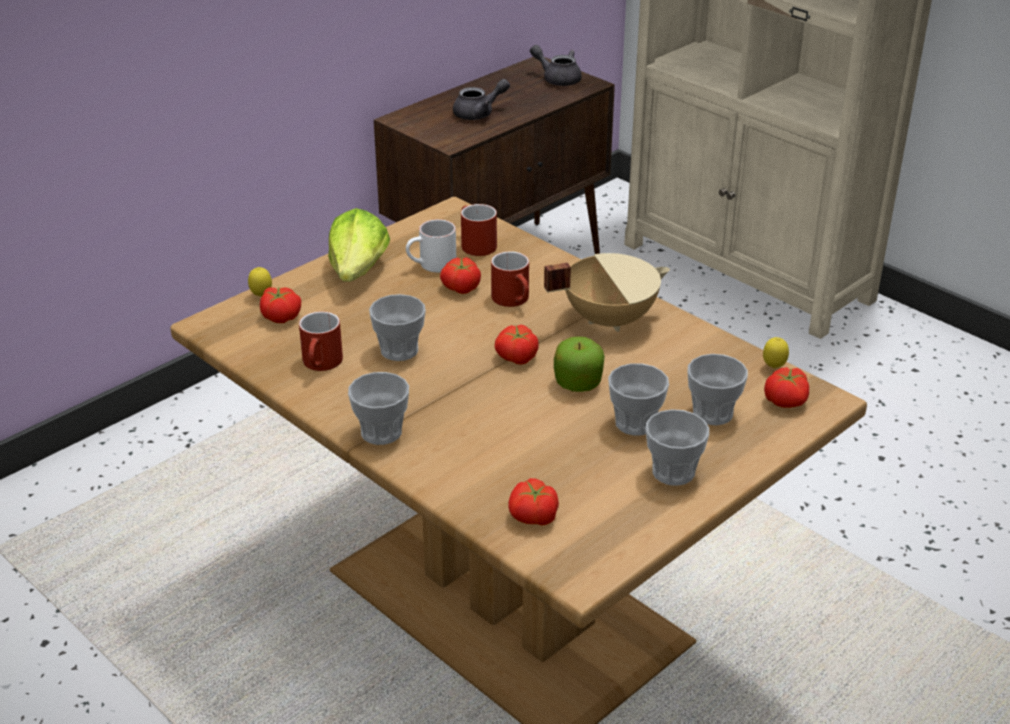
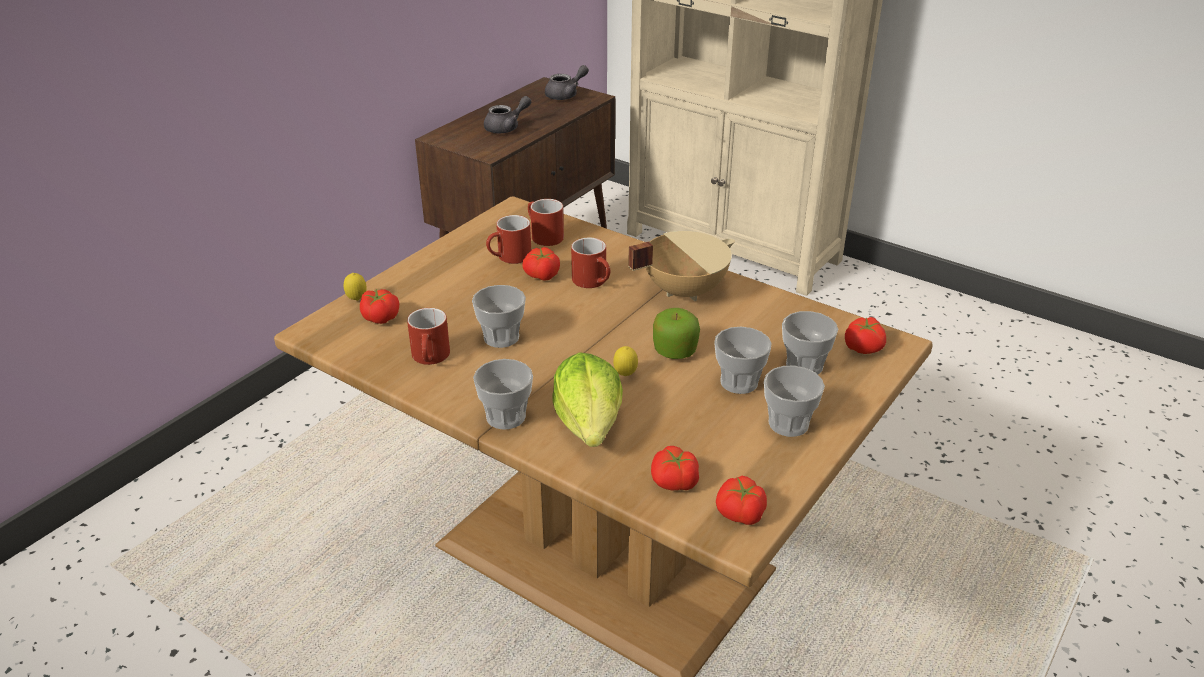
camera: 10 degrees left, 0 degrees up
(358, 271) = (443, 269): lettuce -> lettuce (589, 424)
(432, 265) = (509, 258): white mug -> red mug
(516, 357) = (611, 333): tomato -> tomato (740, 513)
(557, 79) = (566, 95): grey teapot -> grey teapot turned 120 degrees clockwise
(773, 367) = (842, 319): lemon -> lemon (625, 375)

